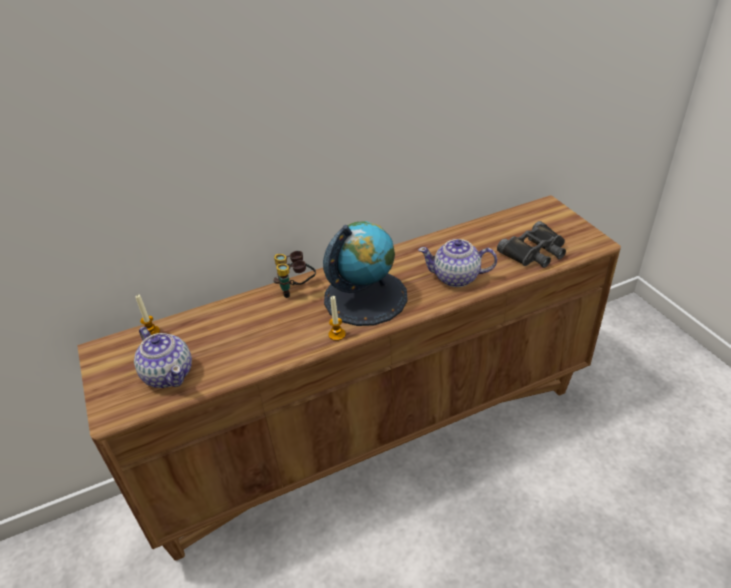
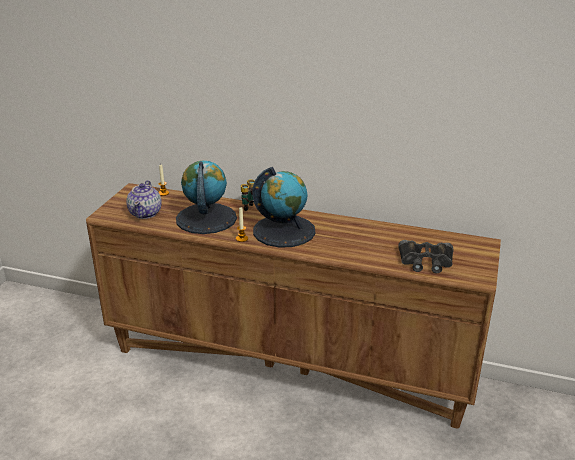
camera: 40 degrees right, 10 degrees down
(257, 334) = (206, 218): none -> globe
(457, 278) = (351, 248): teapot -> none

